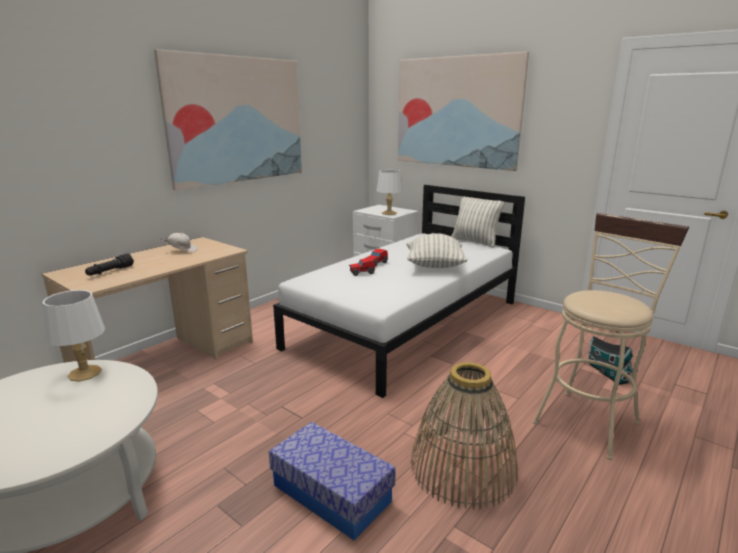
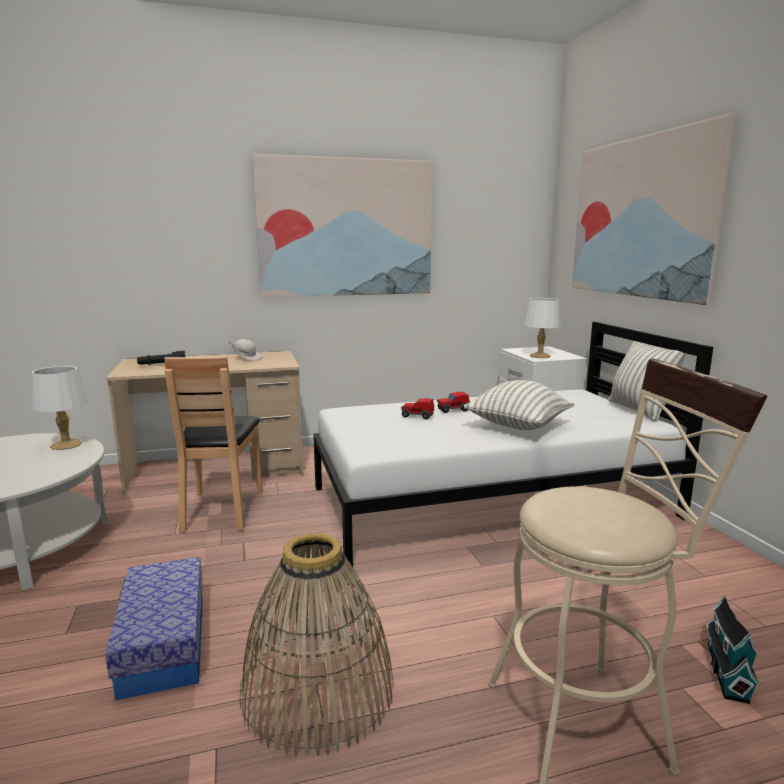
camera: 35 degrees right, 5 degrees down
(226, 390) = (222, 510): none -> brown chair

